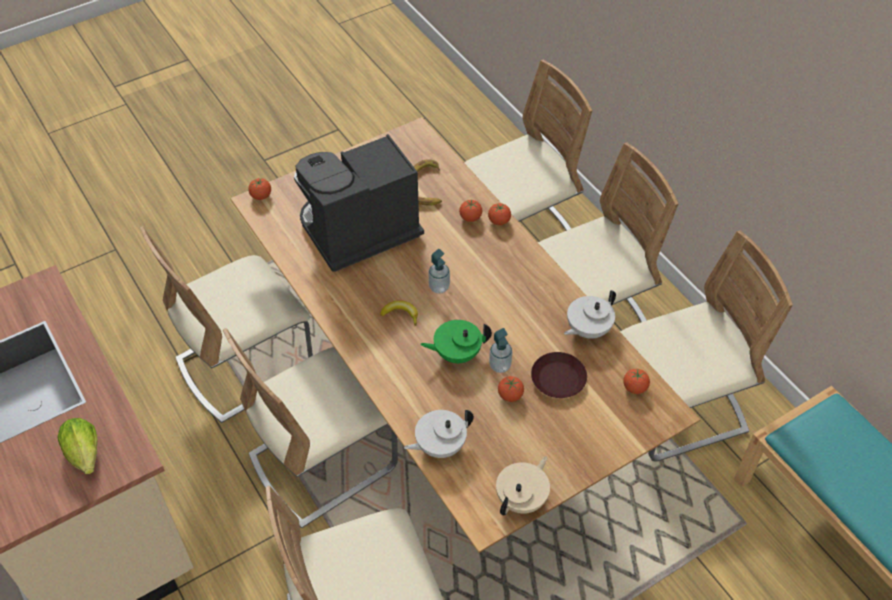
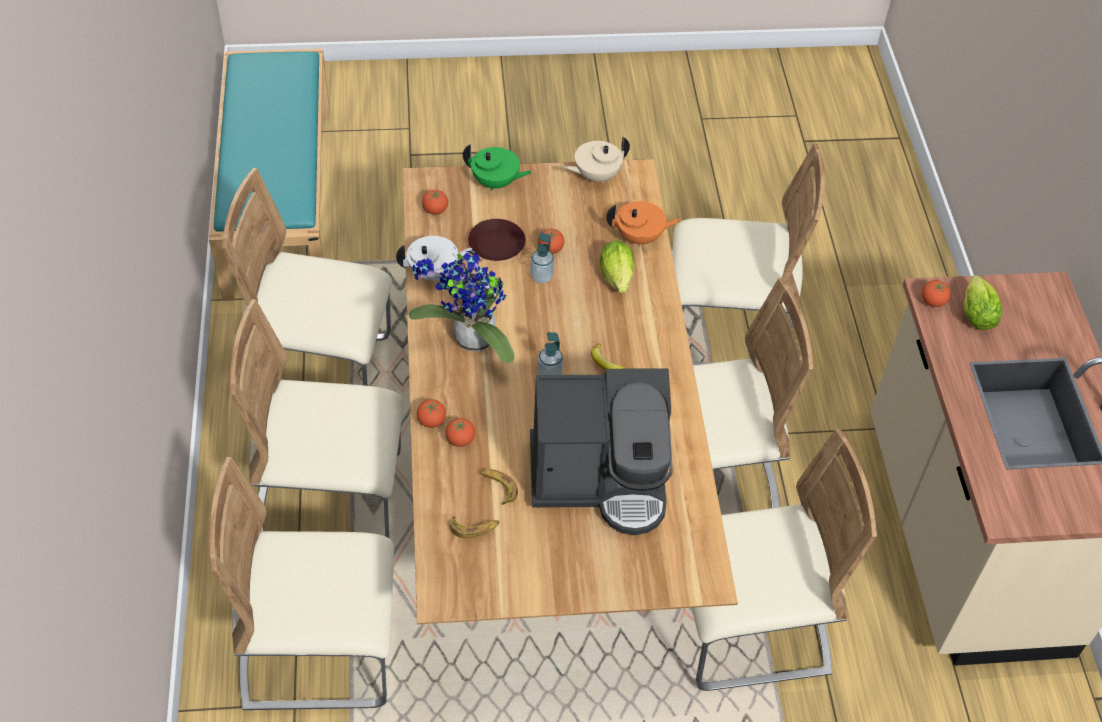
camera: 155 degrees left, 0 degrees up
(261, 196) = (696, 586): tomato -> tomato (932, 302)
(435, 391) = (617, 280): none -> lettuce
(439, 445) = (640, 237): white teapot -> orange teapot
(456, 353) = (575, 304): green teapot -> green teapot (495, 183)
(516, 287) = (469, 341): none -> potted plant

